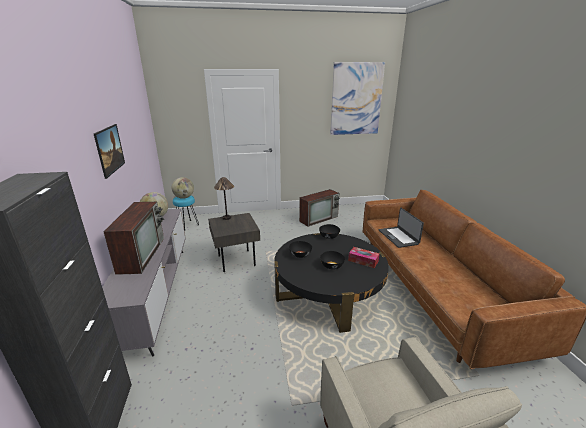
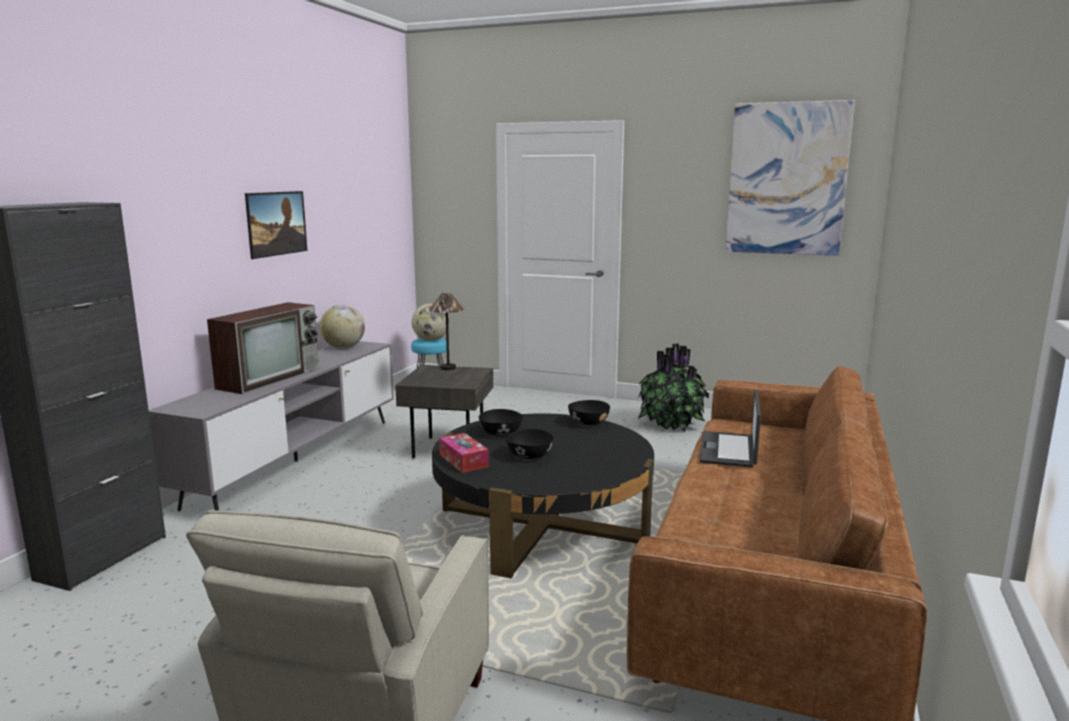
camera: 30 degrees right, 10 degrees down
(319, 218) = (671, 424): television -> potted plant
(363, 261) = (596, 462): tissue box -> tissue box (463, 460)

